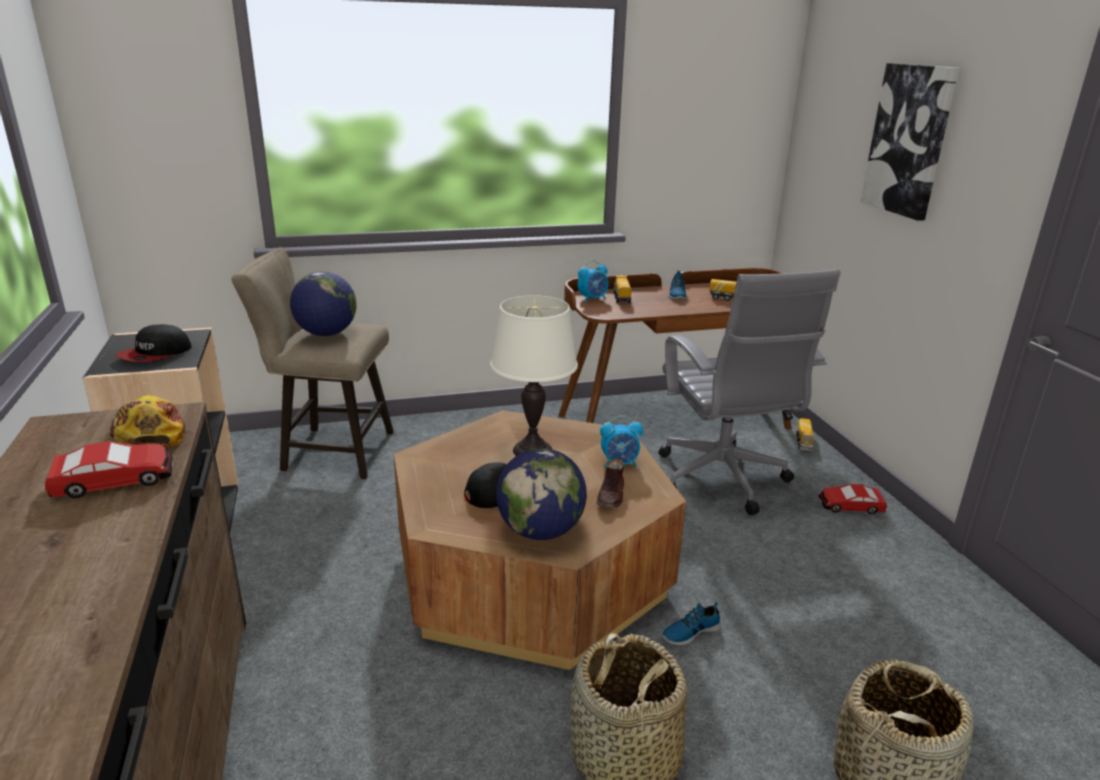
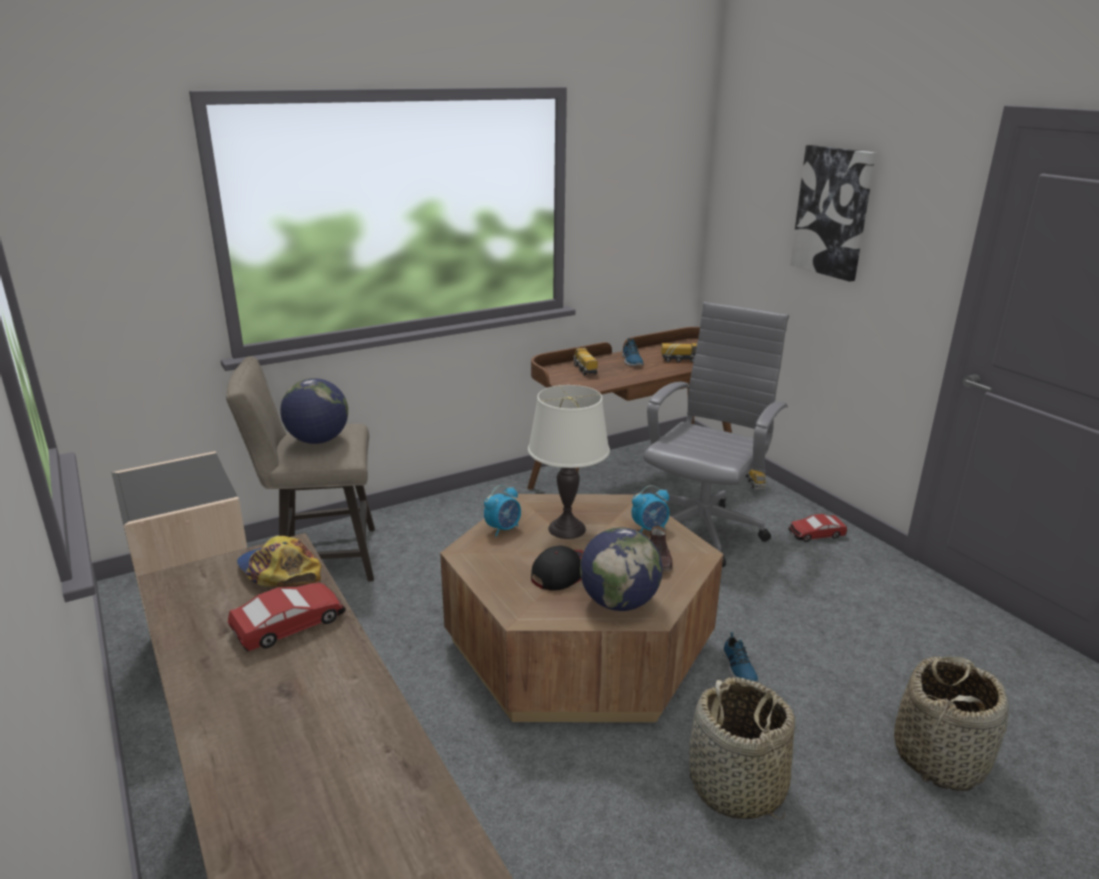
camera: 15 degrees left, 0 degrees up
(156, 354) = (182, 488): cap -> none
(592, 299) = (559, 374): alarm clock -> alarm clock (503, 529)
(690, 631) = (738, 668): shoe -> shoe turned 60 degrees counterclockwise
(723, 482) = (704, 529): grey office chair -> grey office chair turned 120 degrees counterclockwise

